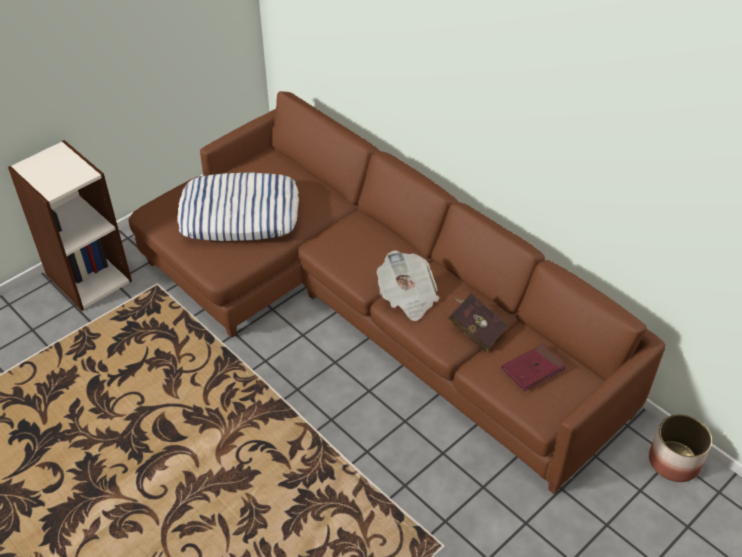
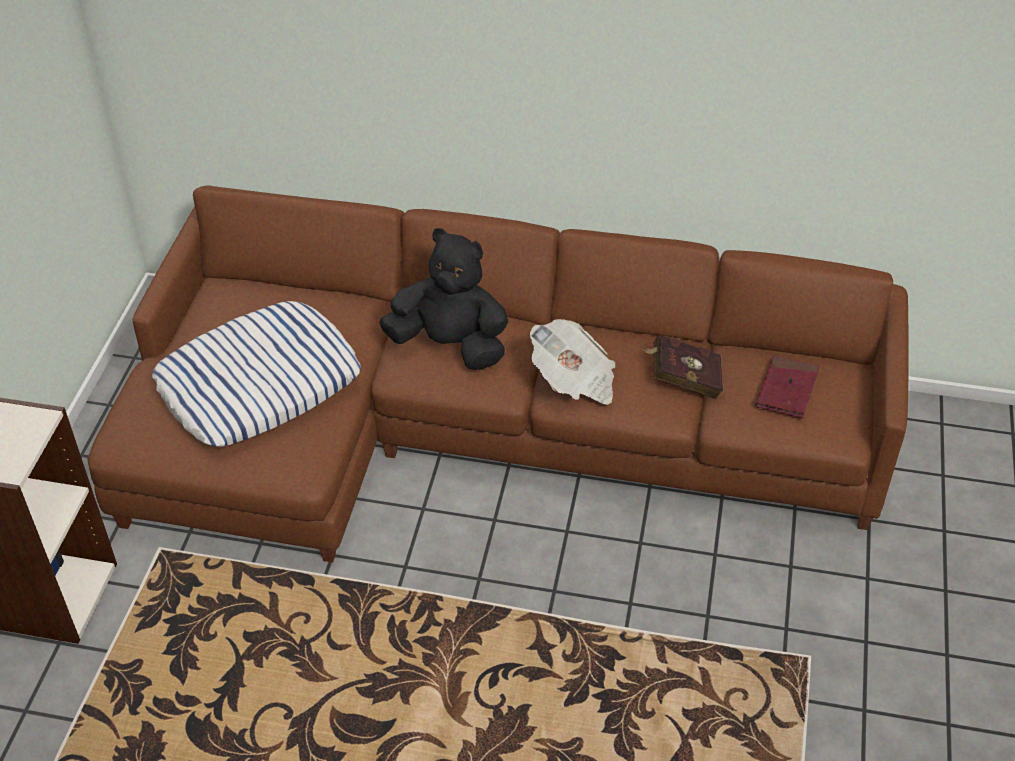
camera: 35 degrees left, 0 degrees up
(358, 243) = (450, 345): none -> black plush toy
(674, 461) = (947, 425): planter -> none

